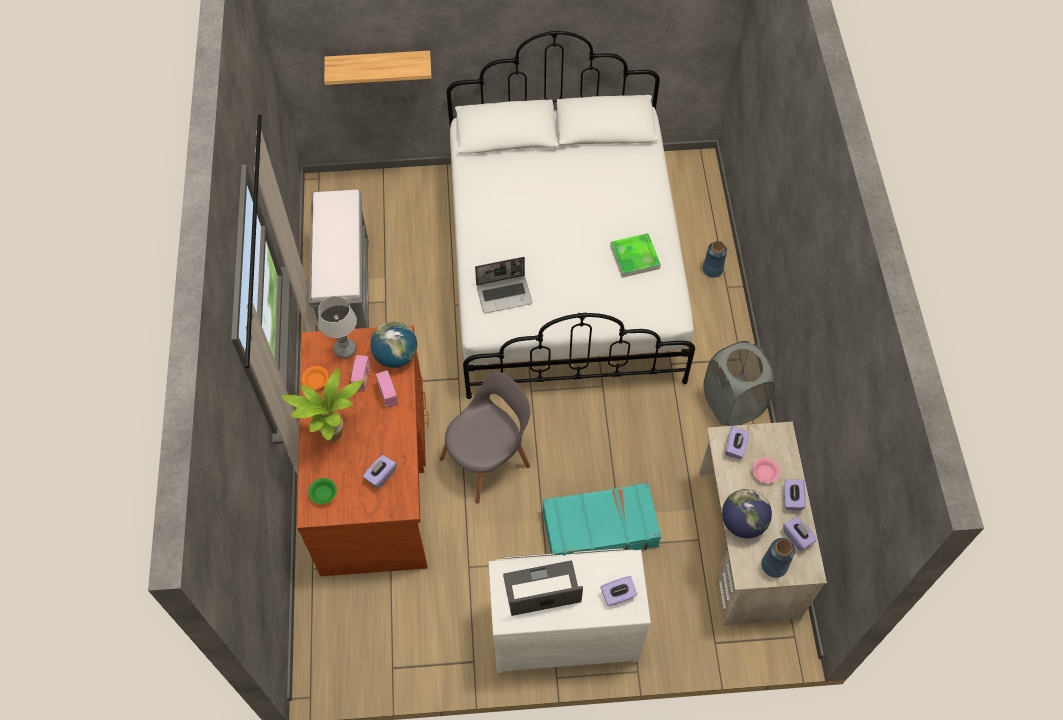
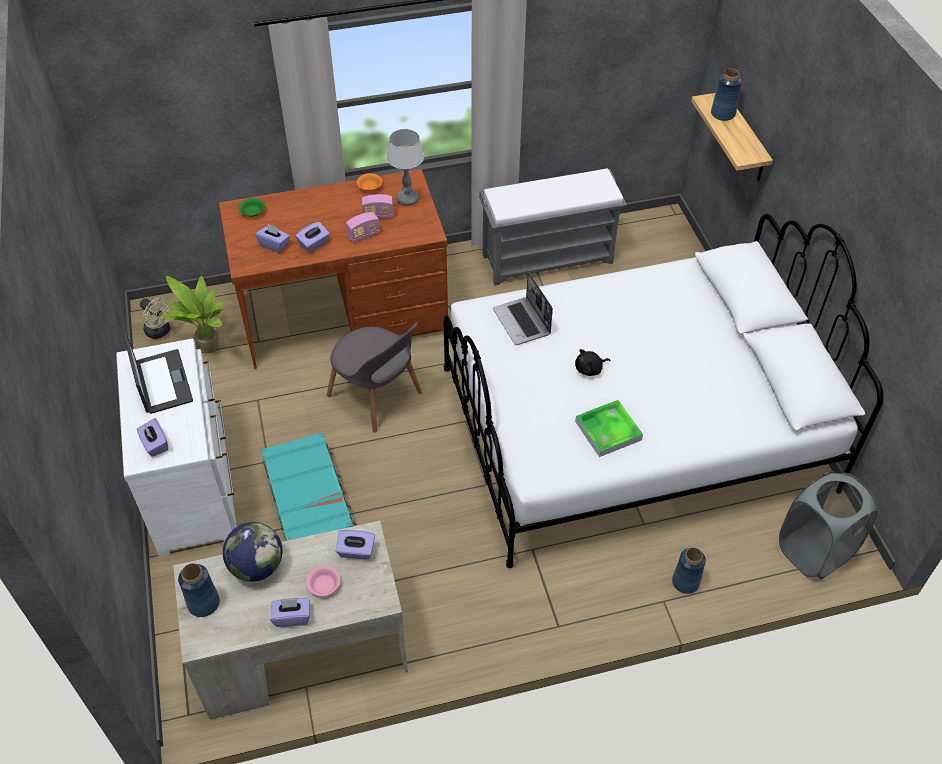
camera: 80 degrees right, 10 degrees down
(335, 437) = (312, 209): potted plant -> potted plant (207, 349)
(351, 663) = (160, 331): none -> beige fan
(357, 66) = (723, 113): none -> blue vase
(396, 356) = (407, 234): globe -> none
(568, 256) = (590, 369): none -> black plush toy
(732, 403) = (491, 622): grey laundry basket -> grey laundry basket (814, 551)
(797, 537) = (241, 626): purple tissue box -> purple tissue box (314, 244)

